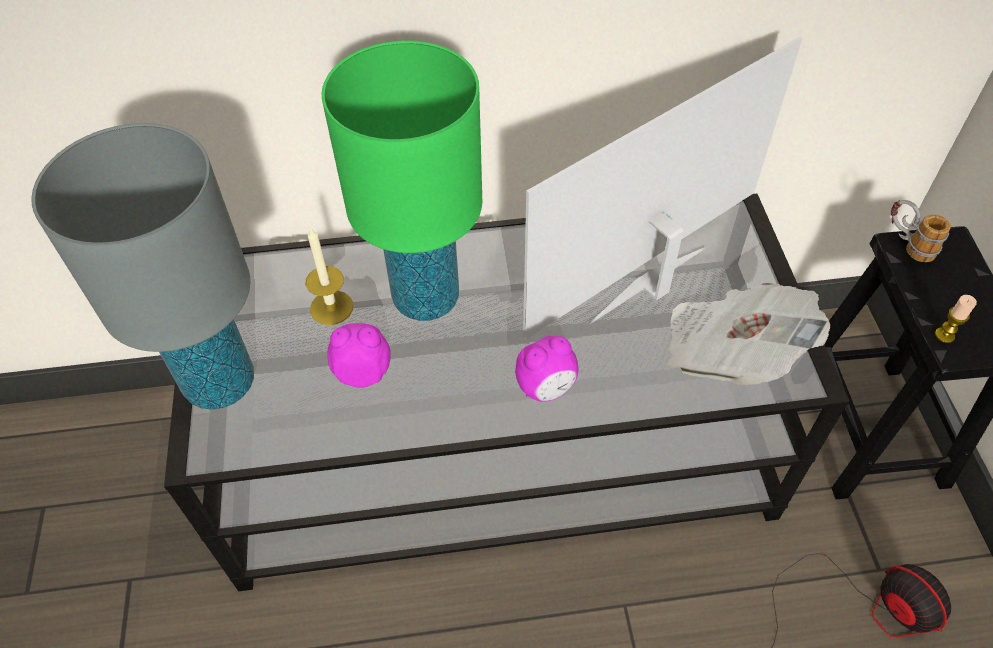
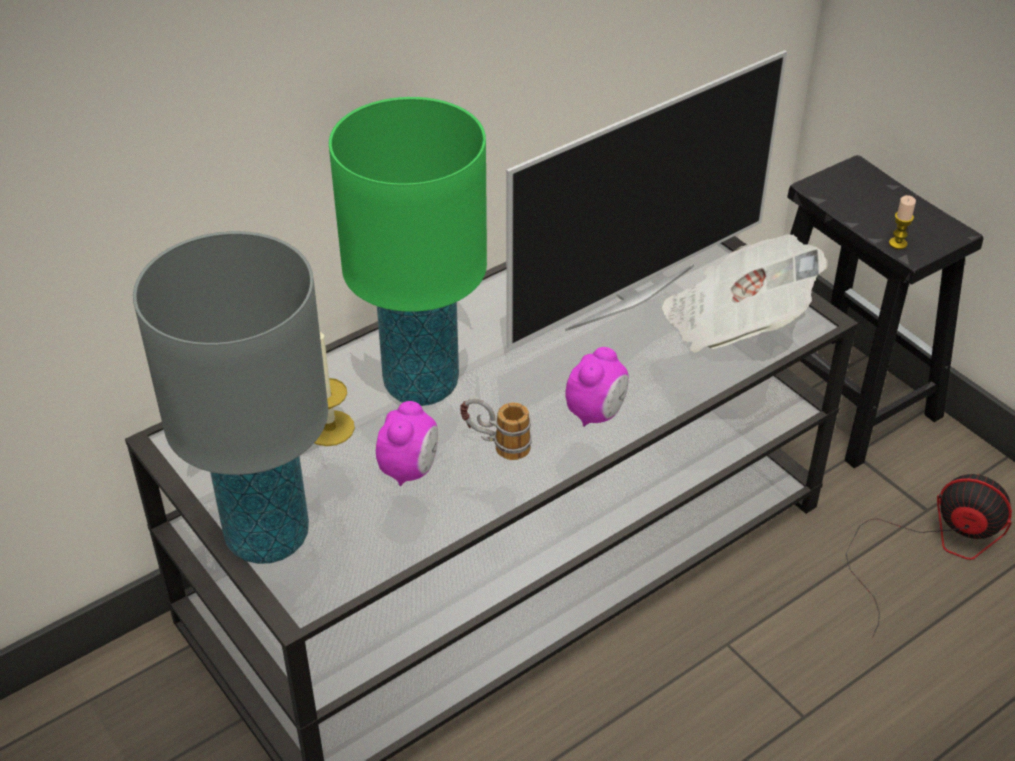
camera: 30 degrees left, 10 degrees down
(363, 372) = (410, 469): alarm clock -> alarm clock turned 135 degrees clockwise
(652, 286) = (628, 296): television -> television turned 150 degrees counterclockwise
(907, 245) = (822, 185): mug -> mug (496, 446)

